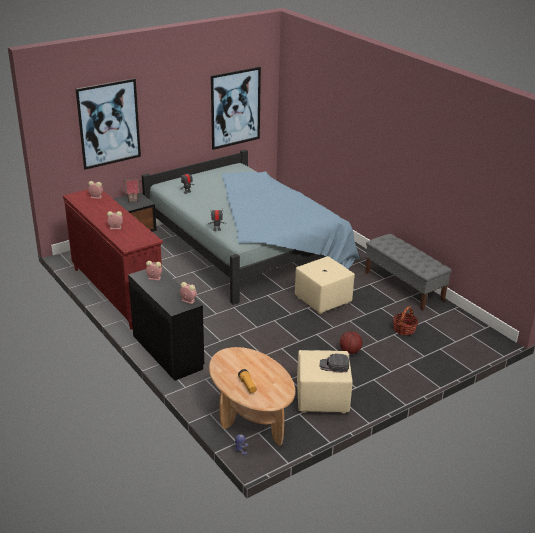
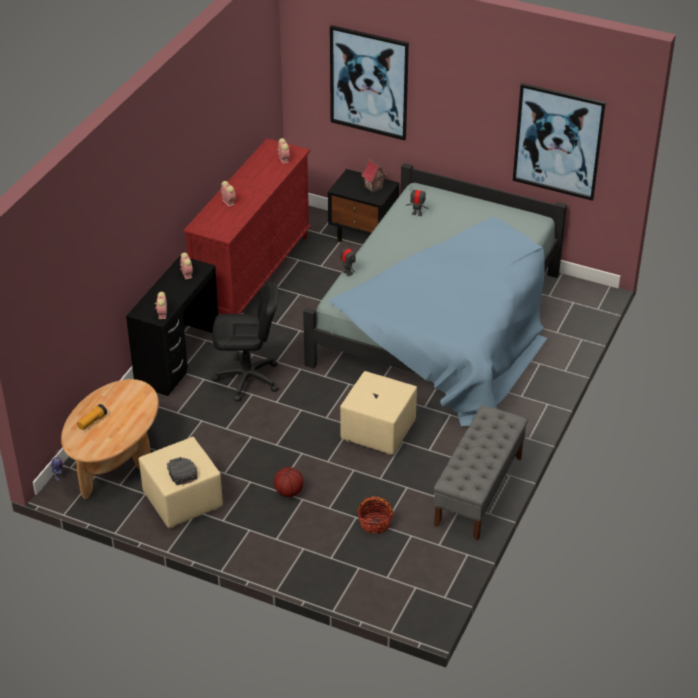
camera: 60 degrees right, 10 degrees up
(221, 330) = (248, 379): none -> black office chair

